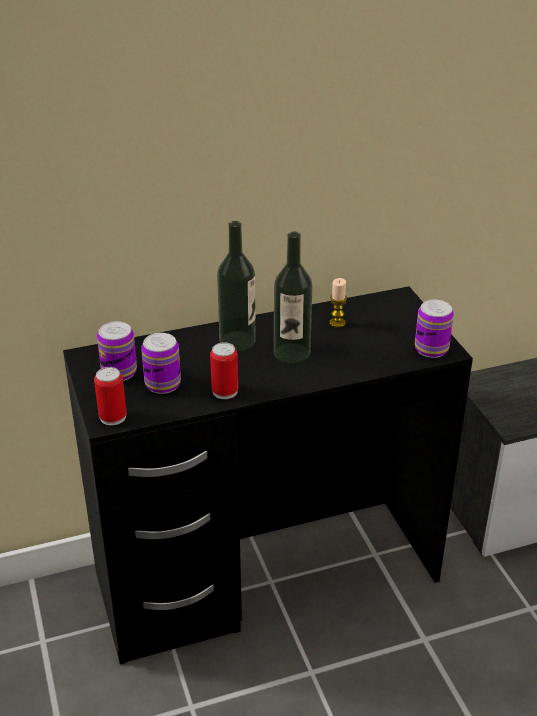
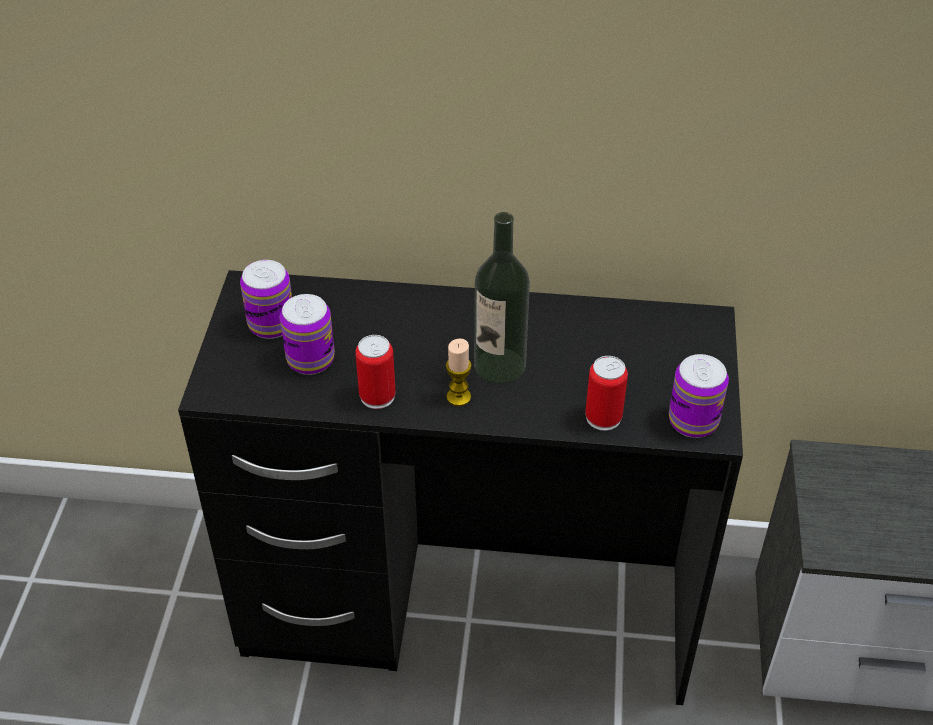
camera: 25 degrees right, 10 degrees up
(113, 417) = (223, 388): can -> can (603, 417)
(237, 341) = (443, 324): bottle -> none
(337, 323) = (591, 336): candle -> candle (458, 397)

